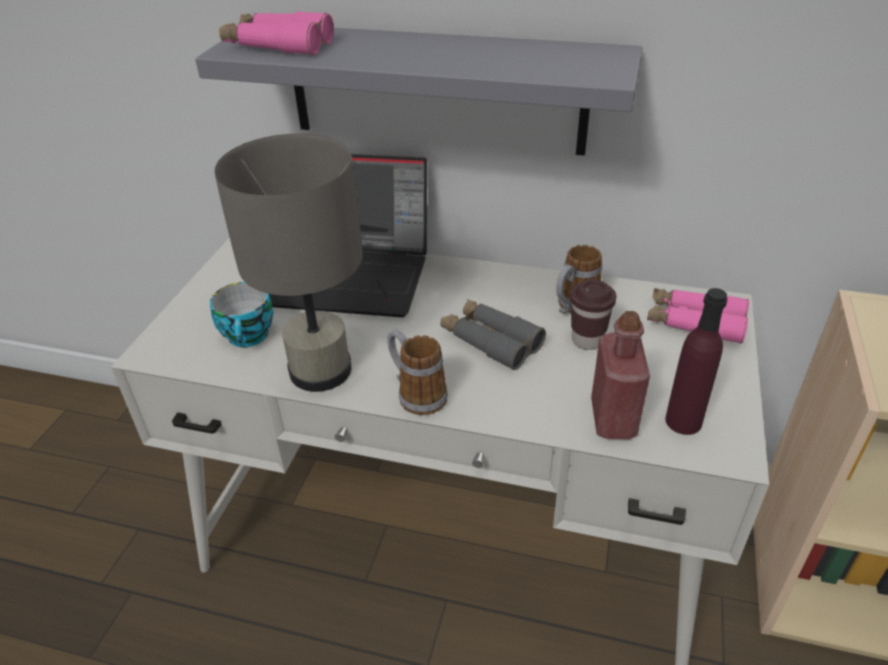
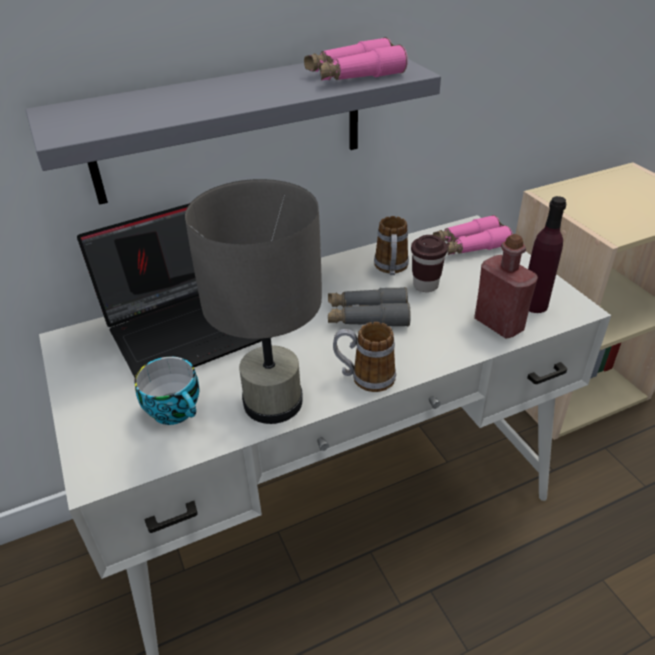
camera: 40 degrees left, 0 degrees up
(278, 46) = (105, 118): pink binoculars -> pink binoculars (354, 75)

